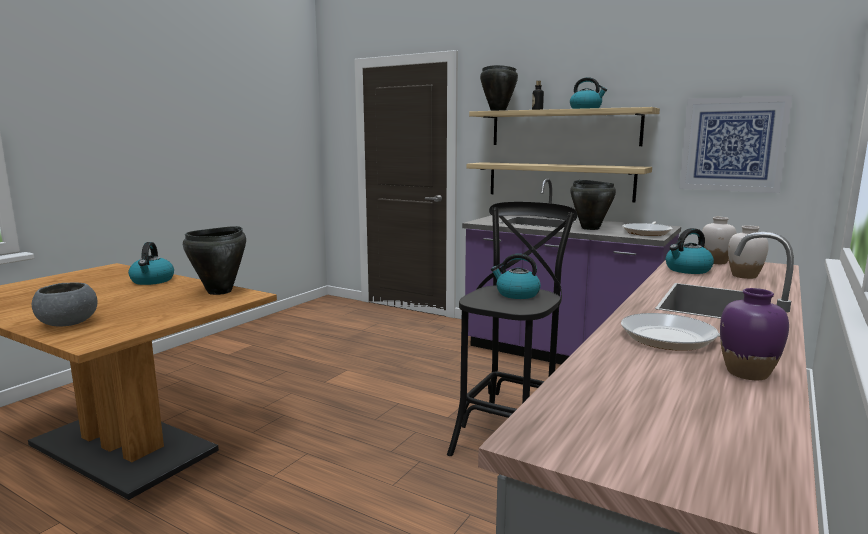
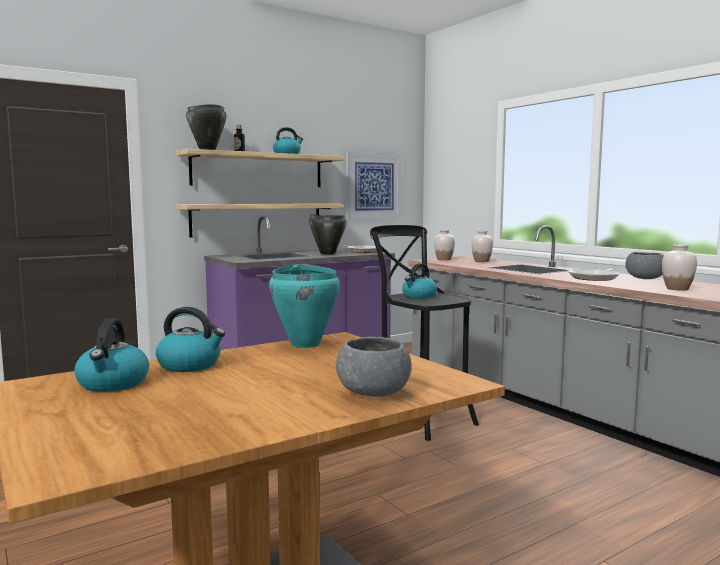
camera: 65 degrees left, 5 degrees down
(220, 291) = (305, 344): black cooking pot -> turquoise cooking pot
(626, 398) = (677, 289): none -> white vase
(687, 270) = (458, 263): kettle -> kettle (113, 384)
(747, 373) = (644, 278): purple vase -> grey bowl

